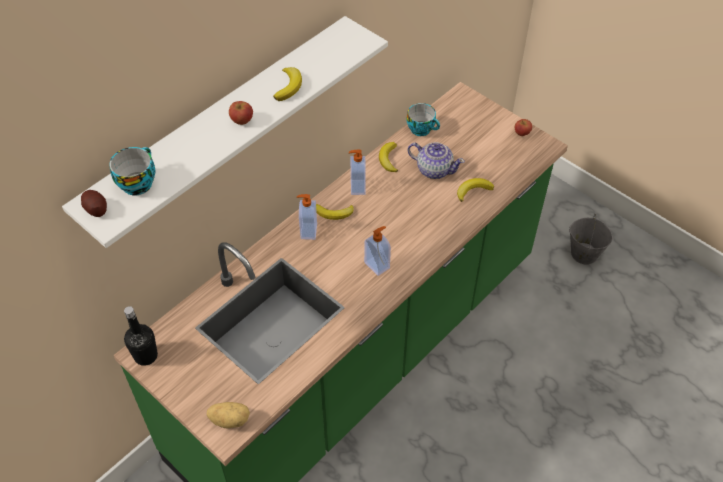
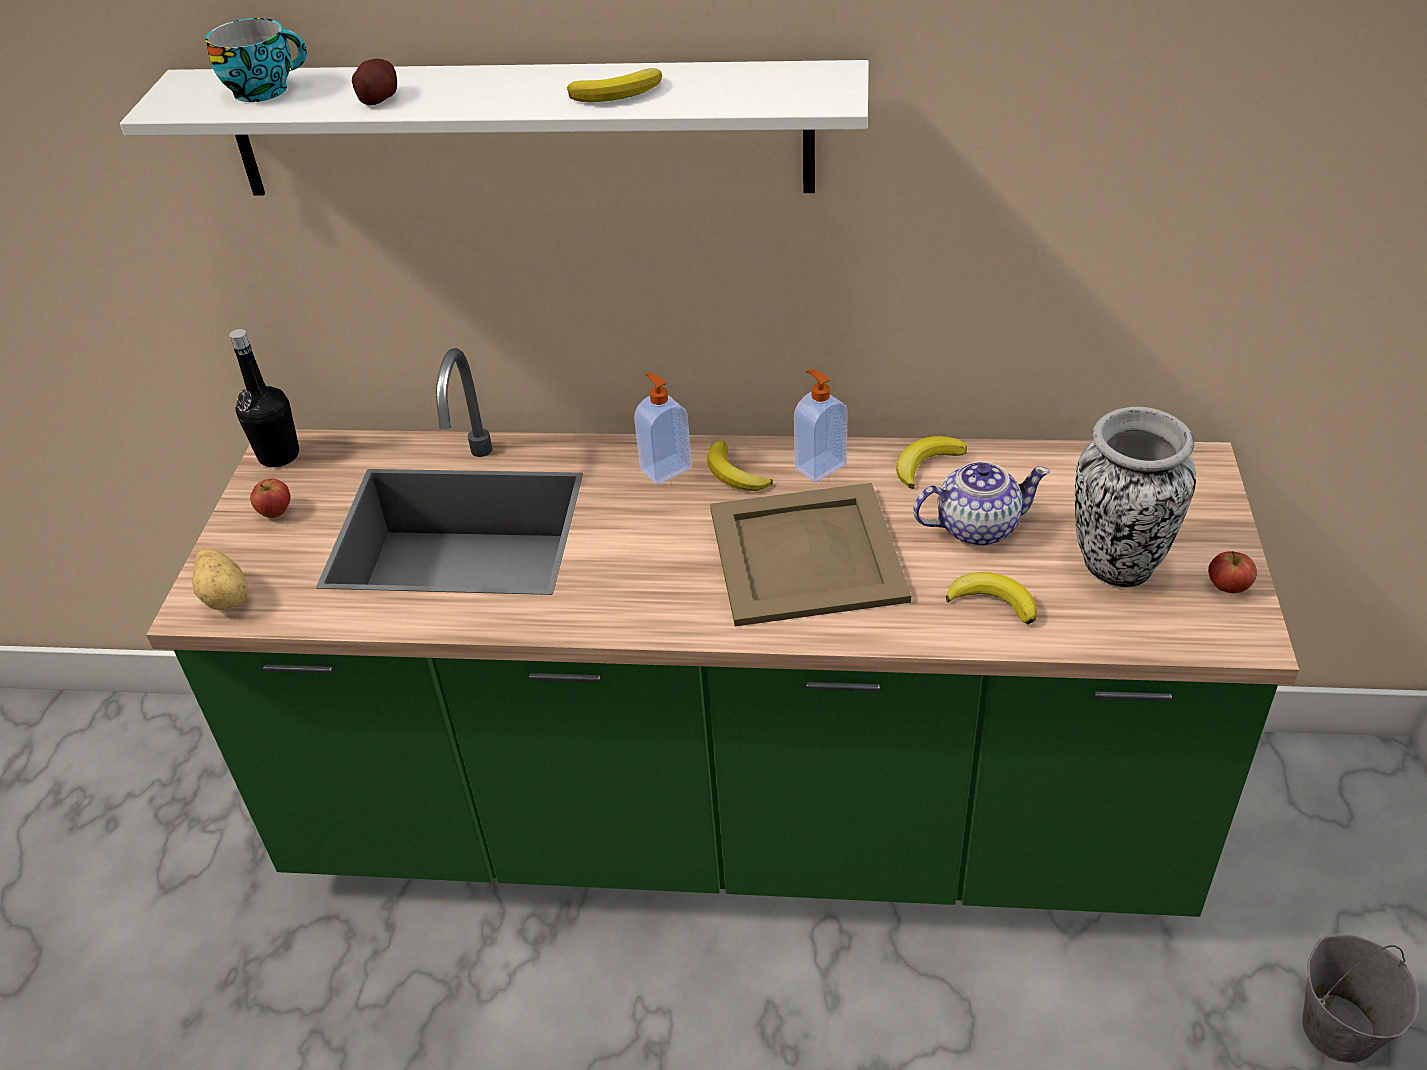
camera: 55 degrees right, 10 degrees down
(96, 209) = (181, 89): potato -> potato (379, 98)
(242, 120) = (489, 96): apple -> apple (276, 512)
(377, 265) = (681, 581): soap dispenser -> none
(401, 221) = (808, 555): none -> beige tray
(422, 129) = (1048, 462): cup -> none
(434, 169) = (976, 527): teapot -> teapot turned 90 degrees counterclockwise
(487, 150) = (1118, 565): none -> vase

